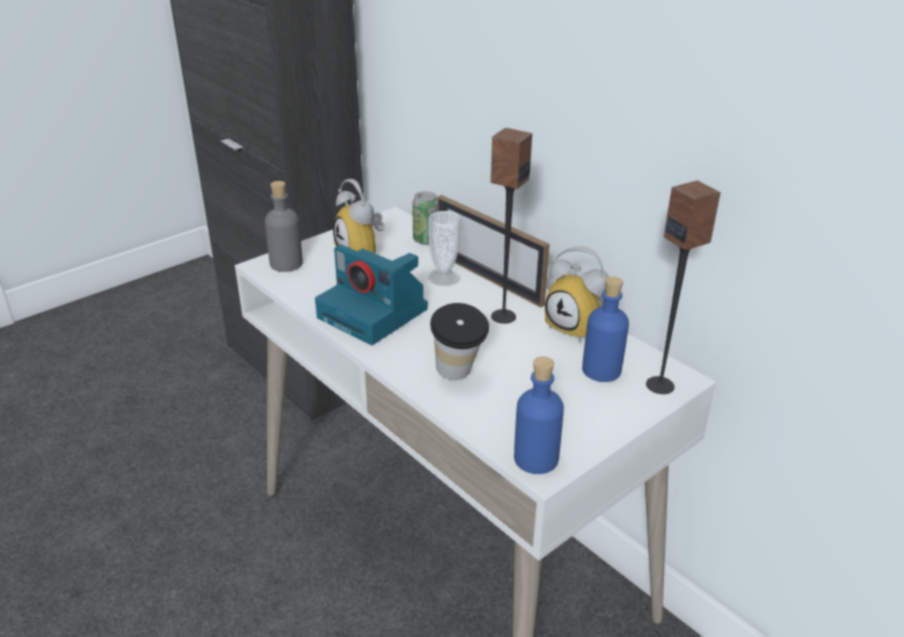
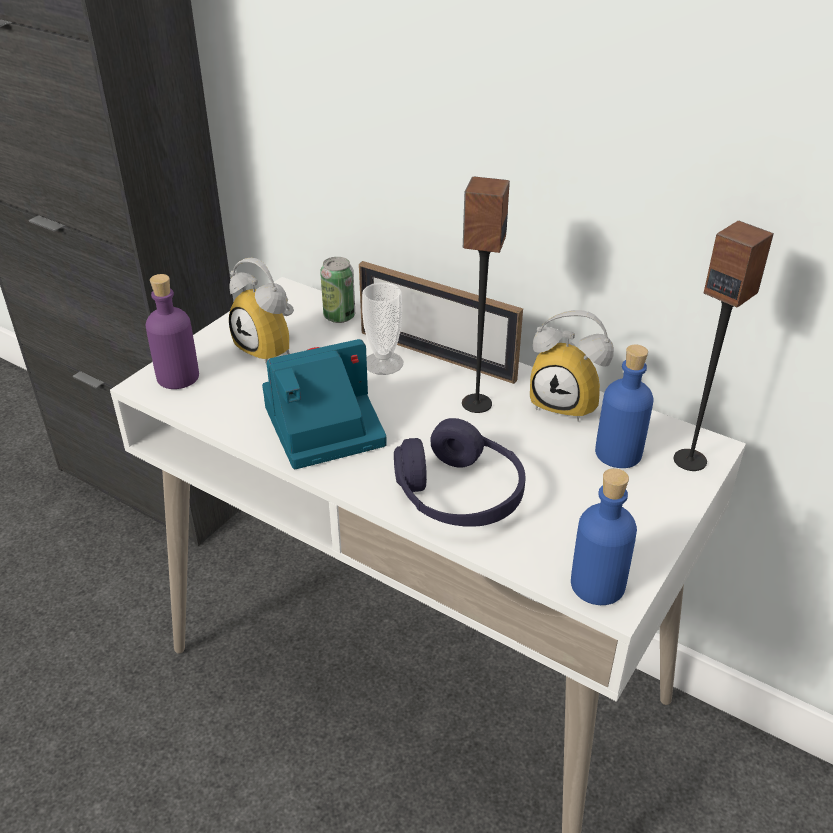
camera: 15 degrees left, 5 degrees up
(286, 263) = (178, 377): grey bottle -> purple bottle
(375, 314) = (321, 427): camera -> camera turned 135 degrees clockwise
(458, 377) = (459, 494): cup -> purple headphones

